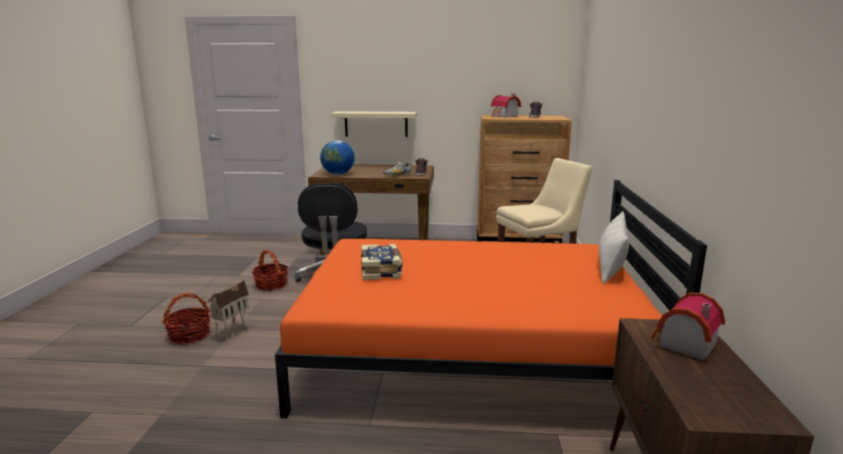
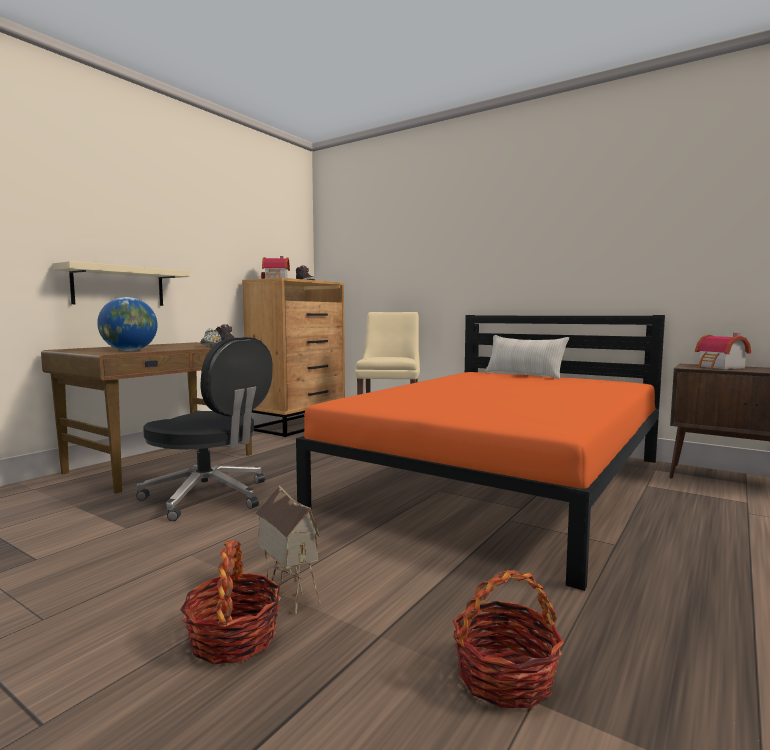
camera: 60 degrees left, 10 degrees down
(271, 285) = (145, 538): basket -> basket (504, 677)
(382, 270) = (460, 404): book -> none

